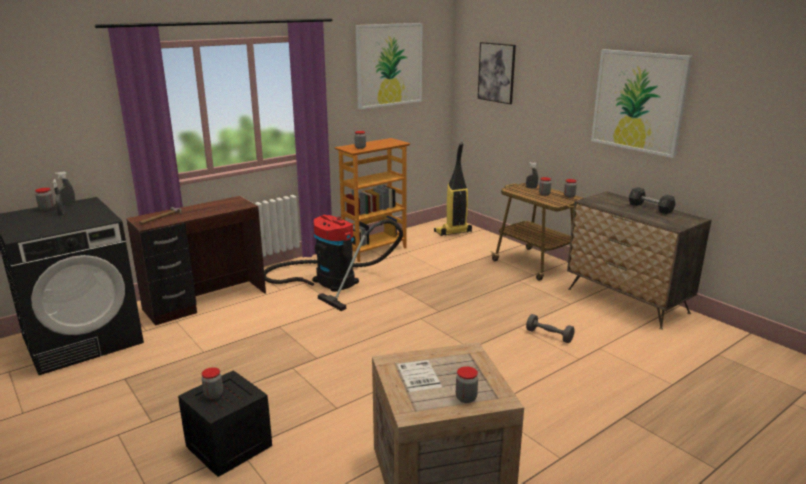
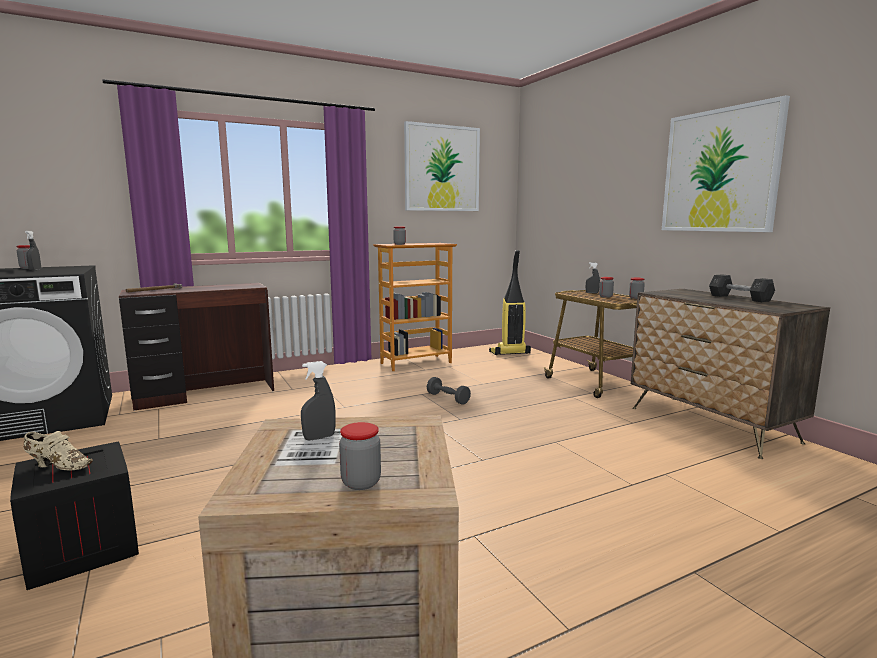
camera: 10 degrees right, 10 degrees down
(68, 204) = (56, 267): grey spray bottle -> grey spray bottle (319, 437)
(213, 395) = (58, 465): jar -> beige shoe
(331, 281) = (352, 384): vacuum cleaner -> none
(496, 72) = (558, 175): picture -> none
(549, 336) = (595, 454): grey dumbbell -> grey dumbbell (448, 398)

